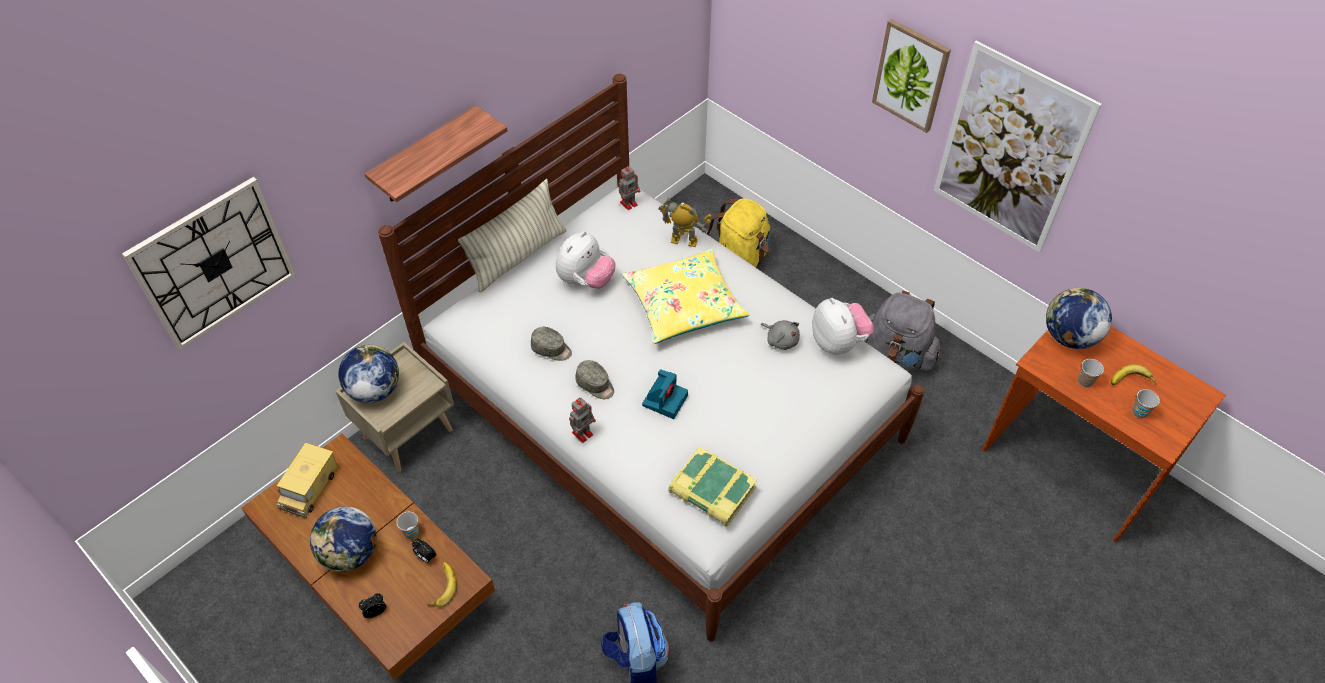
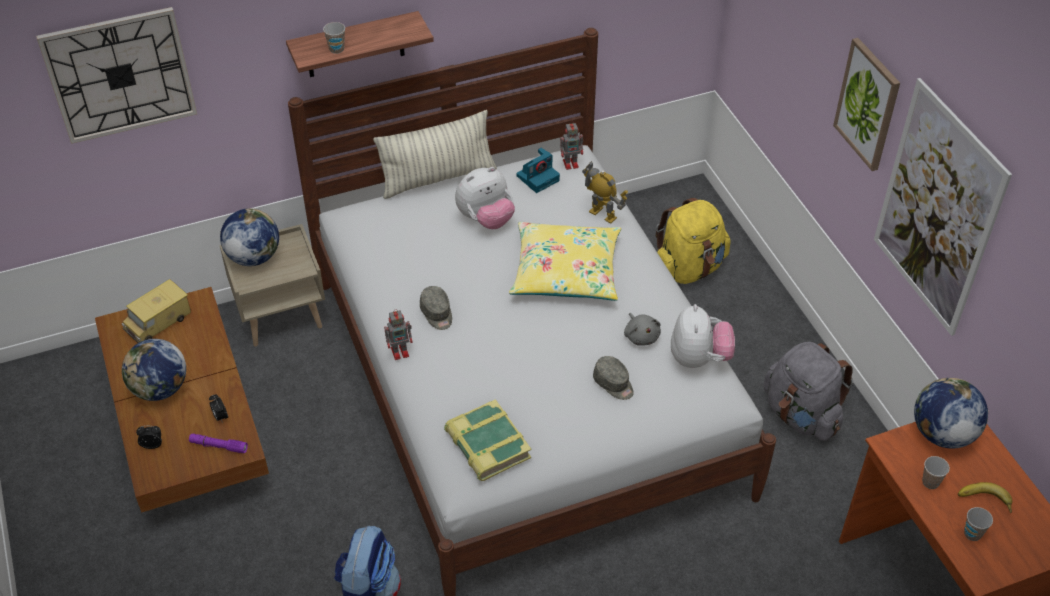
camera: 25 degrees right, 5 degrees down
(411, 532) = (220, 391): cup -> cup (336, 49)
(441, 586) = (218, 446): banana -> purple flashlight
(551, 349) = (416, 269): grey cap -> grey cap (614, 384)
(665, 399) = (493, 349): camera -> camera (538, 177)

